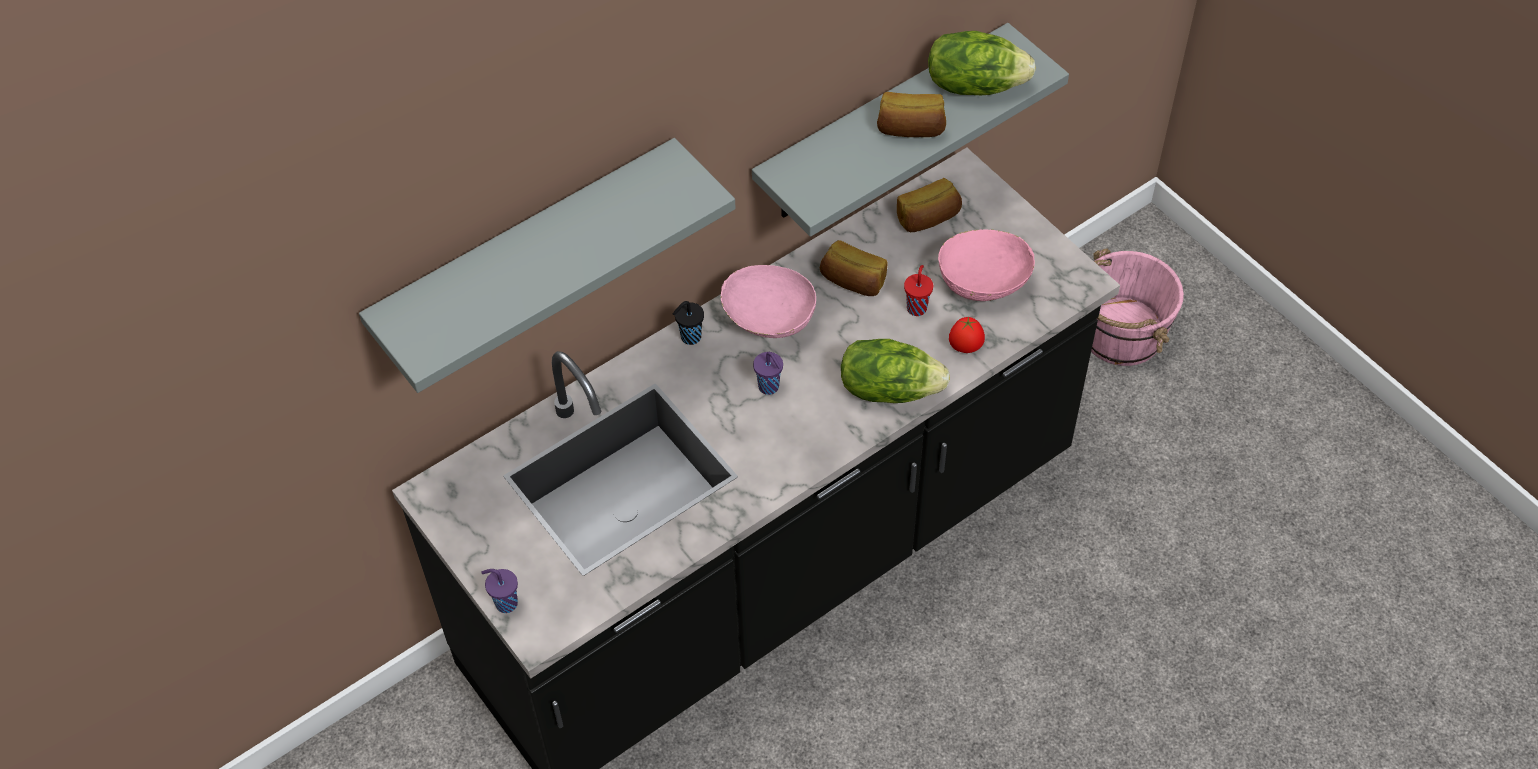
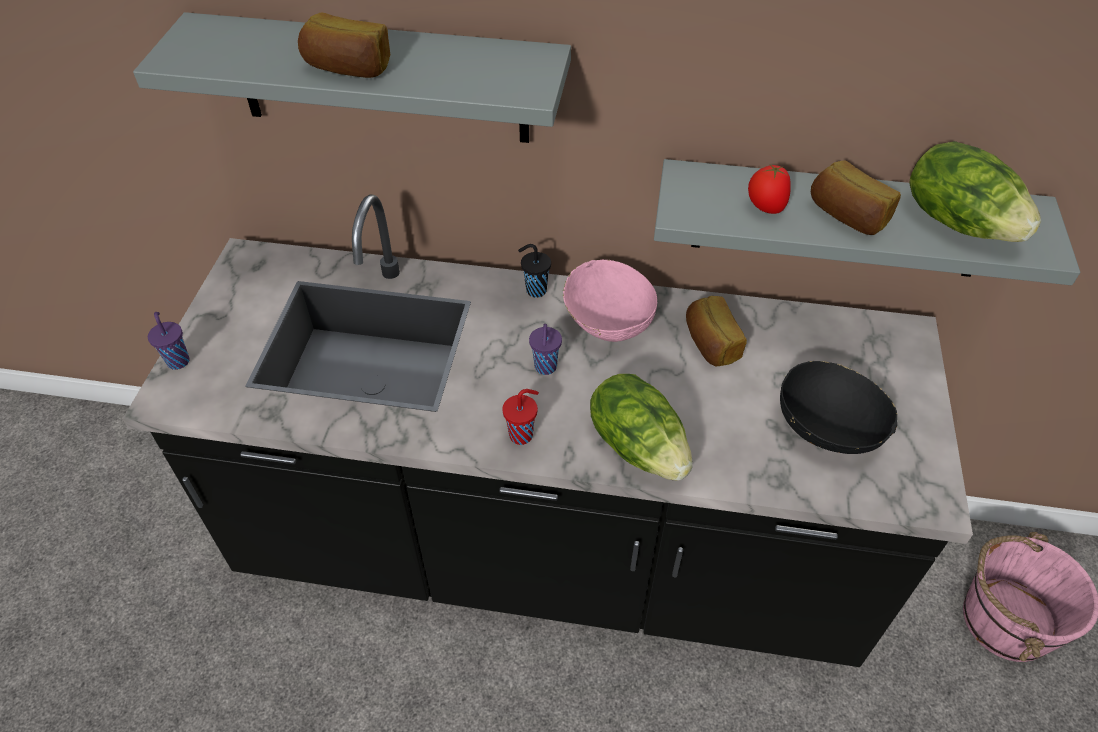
camera: 45 degrees right, 5 degrees down
(917, 307) = (741, 402): red cup -> red cup (522, 435)
(928, 218) = (834, 344): bread -> bread (348, 68)
(965, 347) = (747, 467): tomato -> tomato (765, 208)
(983, 282) = (828, 428): pink bowl -> black bowl

